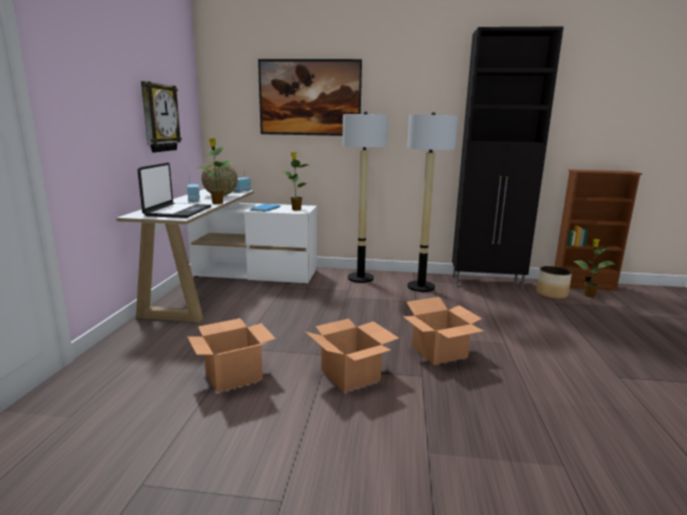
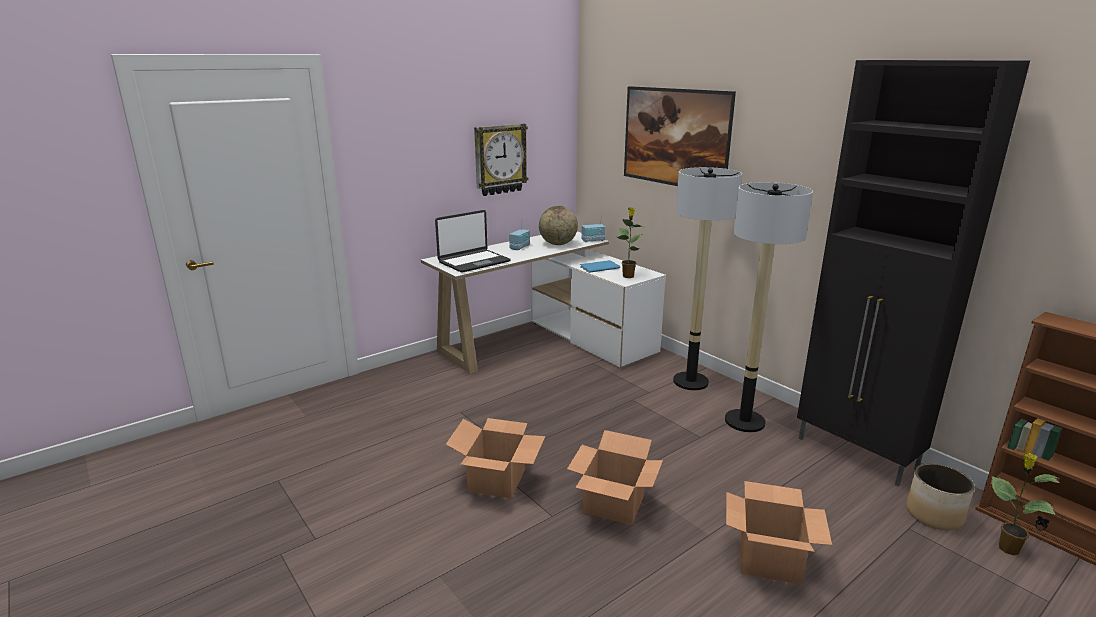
camera: 45 degrees right, 5 degrees up
(217, 203) = (529, 256): potted plant -> none
(232, 376) = (420, 434): cardboard box -> cardboard box (768, 559)

